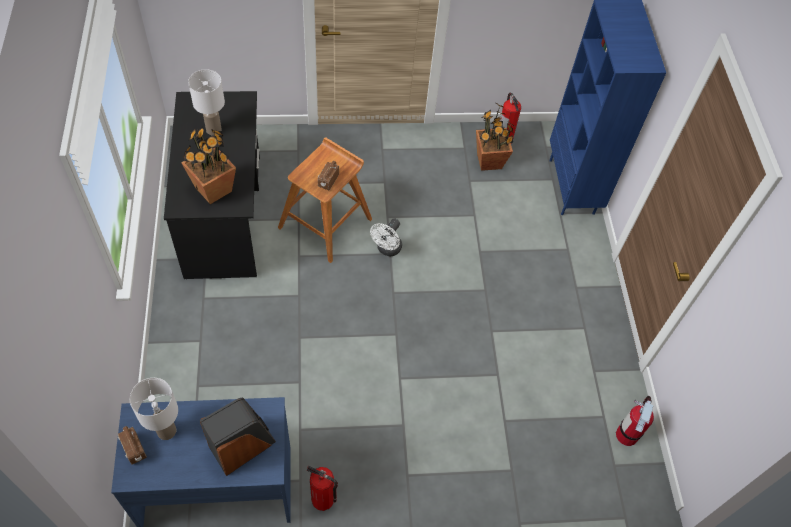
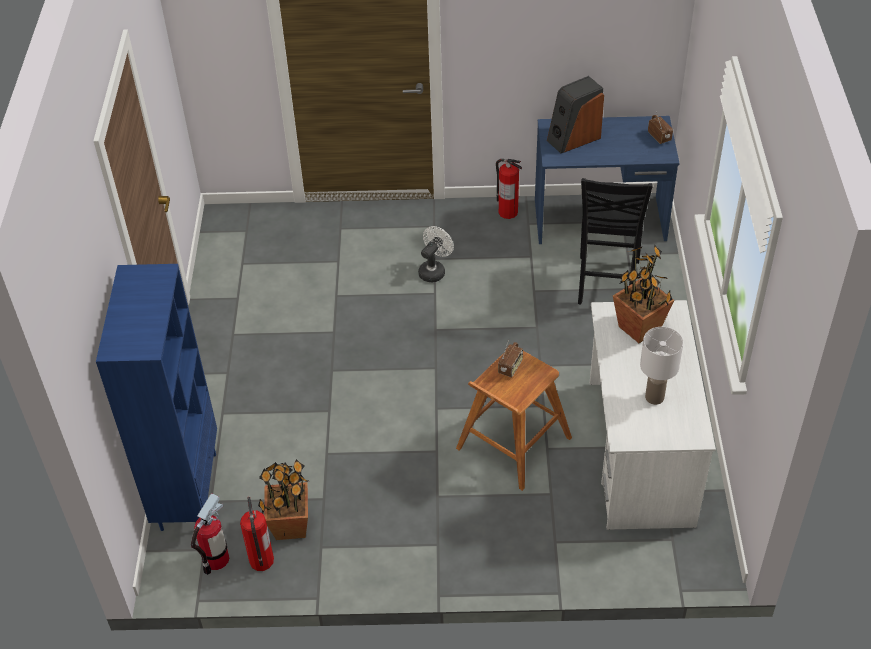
camera: 170 degrees left, 10 degrees down
(166, 430) = (637, 147): white table lamp -> none
(224, 215) = (639, 452): black desk -> white desk
(224, 392) = (606, 283): none -> black chair
(387, 249) = (439, 412): white fan -> white fan (434, 270)
(626, 434) = (225, 250): fire extinguisher -> fire extinguisher (216, 559)

